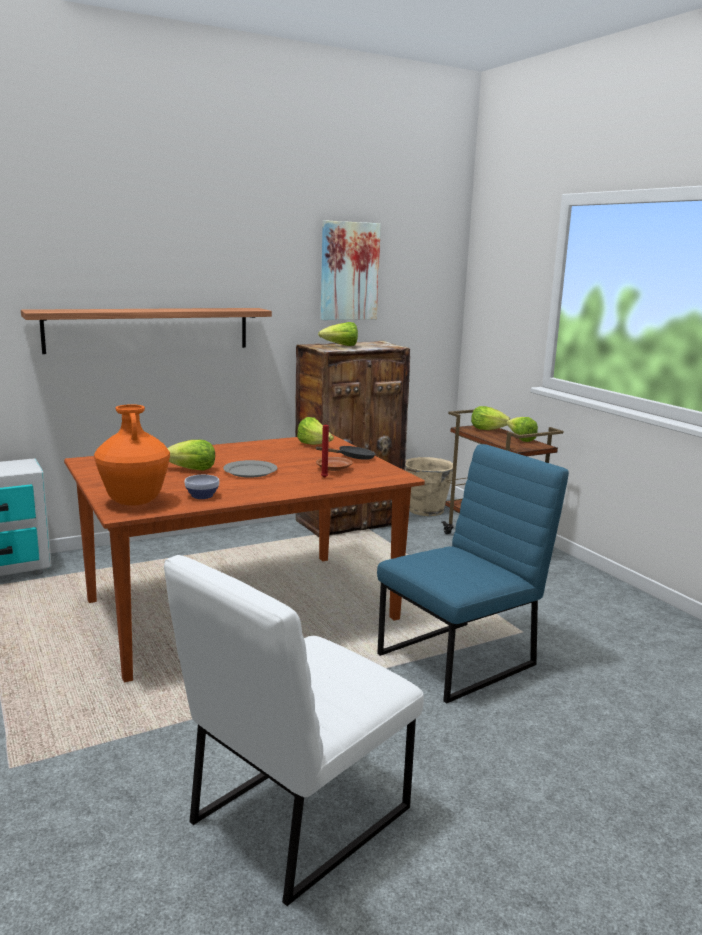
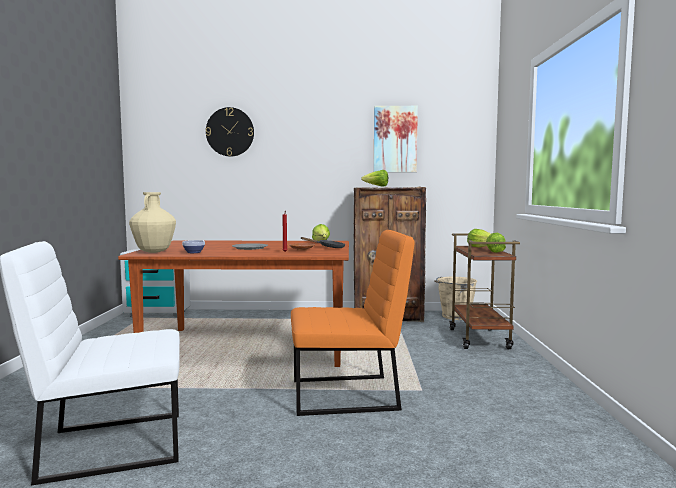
camera: 30 degrees right, 10 degrees down
(99, 253) = (230, 132): none -> wall clock
(134, 502) = (154, 252): orange vase -> beige vase
(149, 329) = (257, 176): shelf -> none
(192, 470) = (220, 246): lettuce -> none
(460, 659) = (348, 395): blue chair -> orange chair

